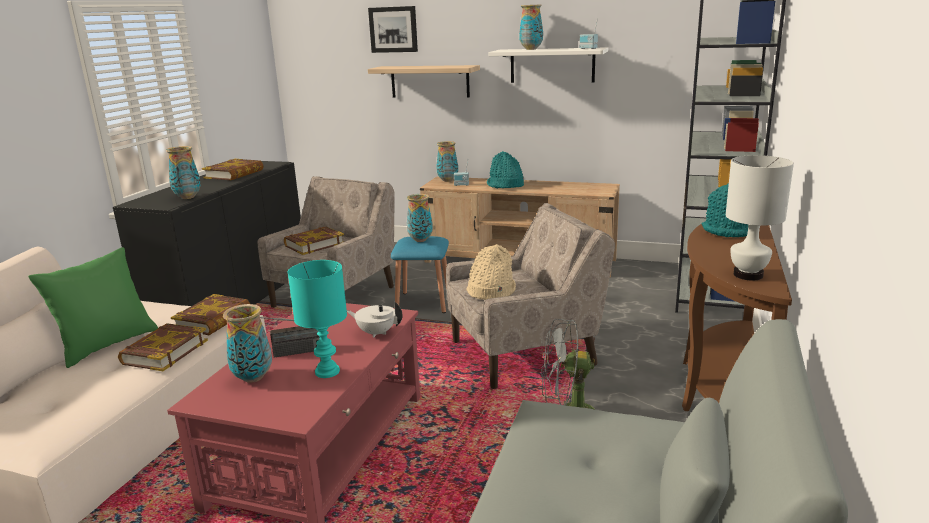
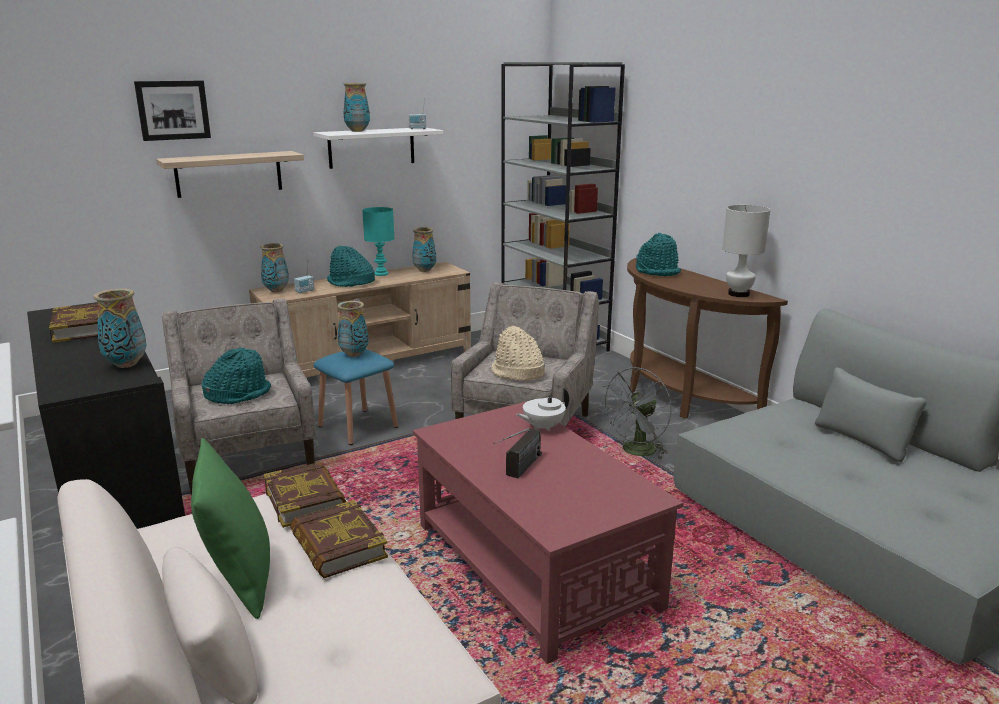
camera: 50 degrees left, 0 degrees up
(253, 378) = (547, 497): vase -> vase (424, 270)
(314, 244) = (238, 394): book -> turquoise hat
(328, 371) = (586, 465): turquoise table lamp -> turquoise table lamp (381, 274)

